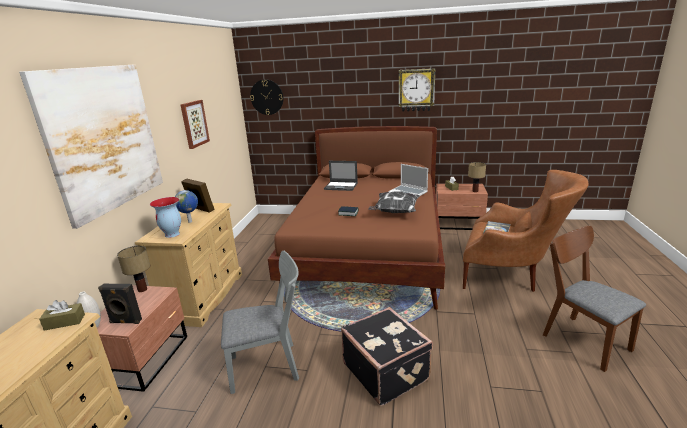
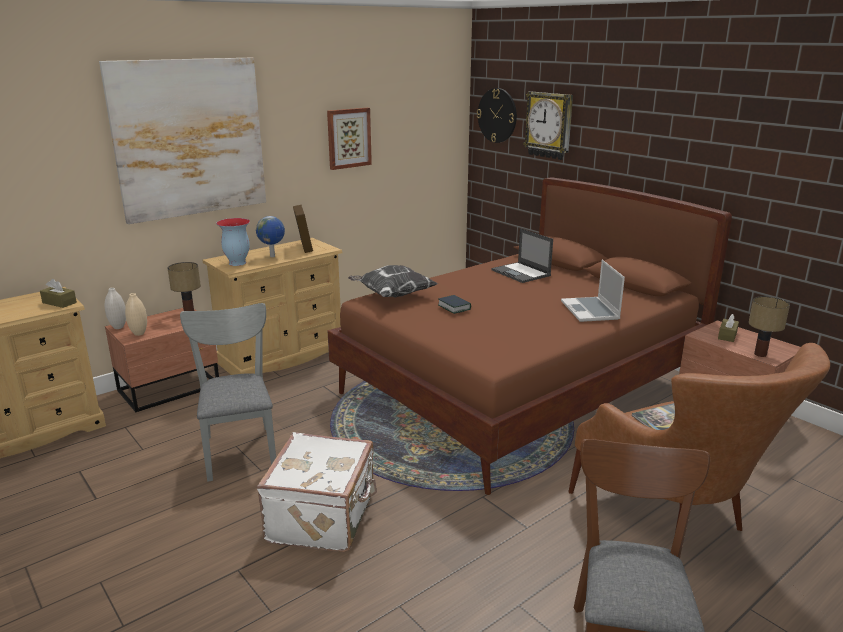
camera: 40 degrees right, 0 degrees up
(125, 322) = (139, 333): black speaker -> beige vase
(270, 366) = (239, 448): grey chair -> grey chair turned 135 degrees counterclockwise
(386, 371) = (324, 517): black suitcase -> white suitcase
(395, 212) = (513, 328): pillow -> pillow (392, 295)
(416, 90) = (708, 137): wall clock -> wall clock (549, 125)

